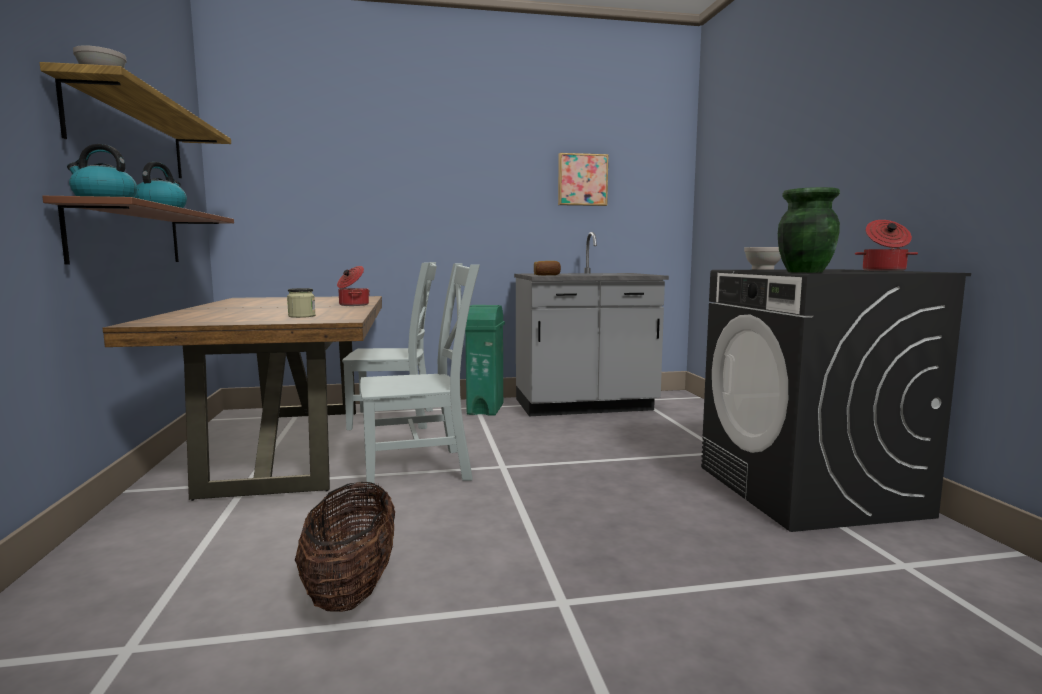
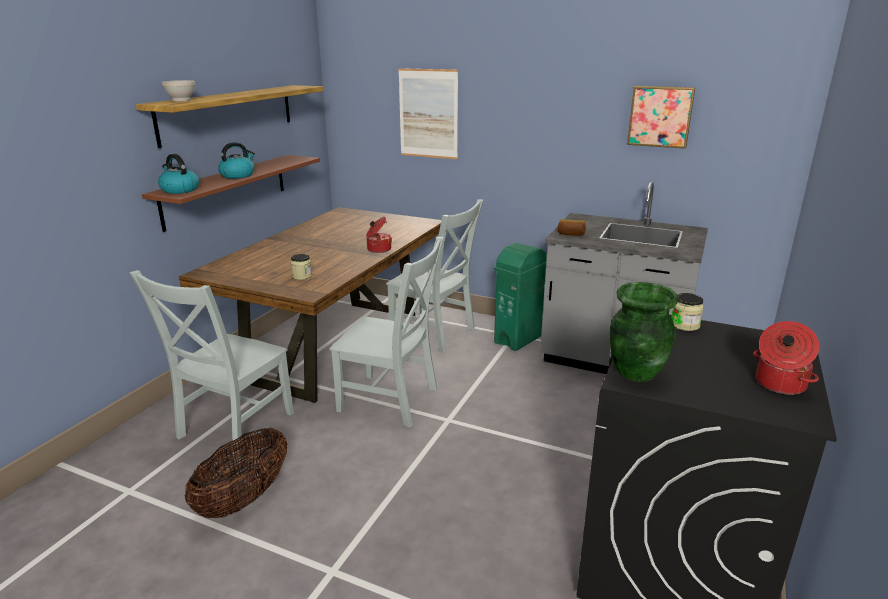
camera: 35 degrees right, 15 degrees up
(234, 538) = (232, 427): none -> grey chair
(351, 183) = (428, 114): none -> picture
(763, 269) = (684, 325): white bowl -> jar

